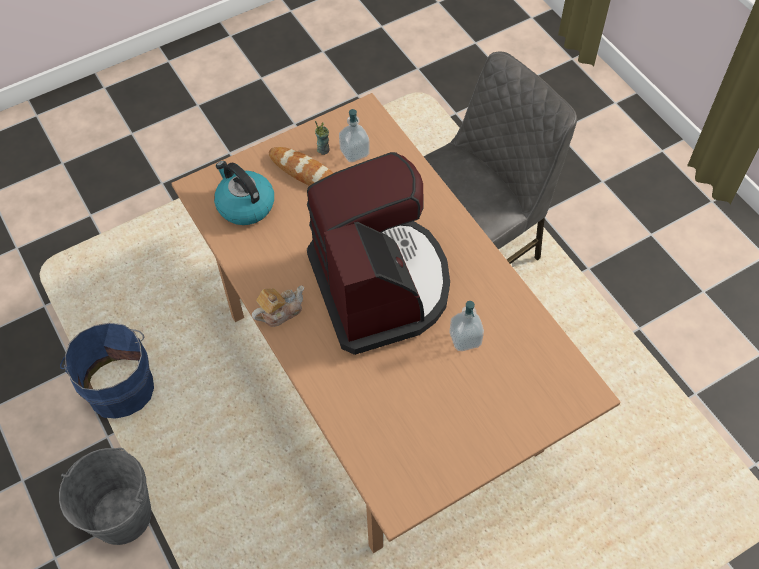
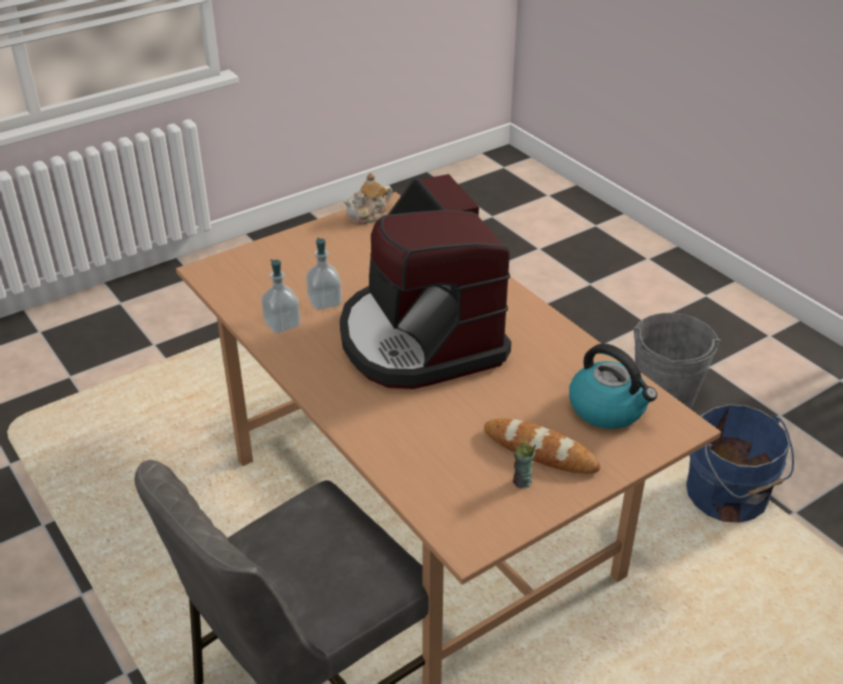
camera: 175 degrees right, 20 degrees down
(280, 312) = (528, 313): teapot -> teapot (369, 216)
(354, 152) = (474, 480): soap dispenser -> soap dispenser (282, 324)

